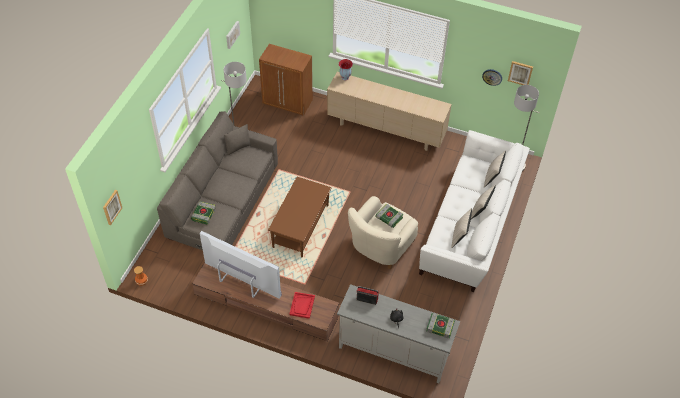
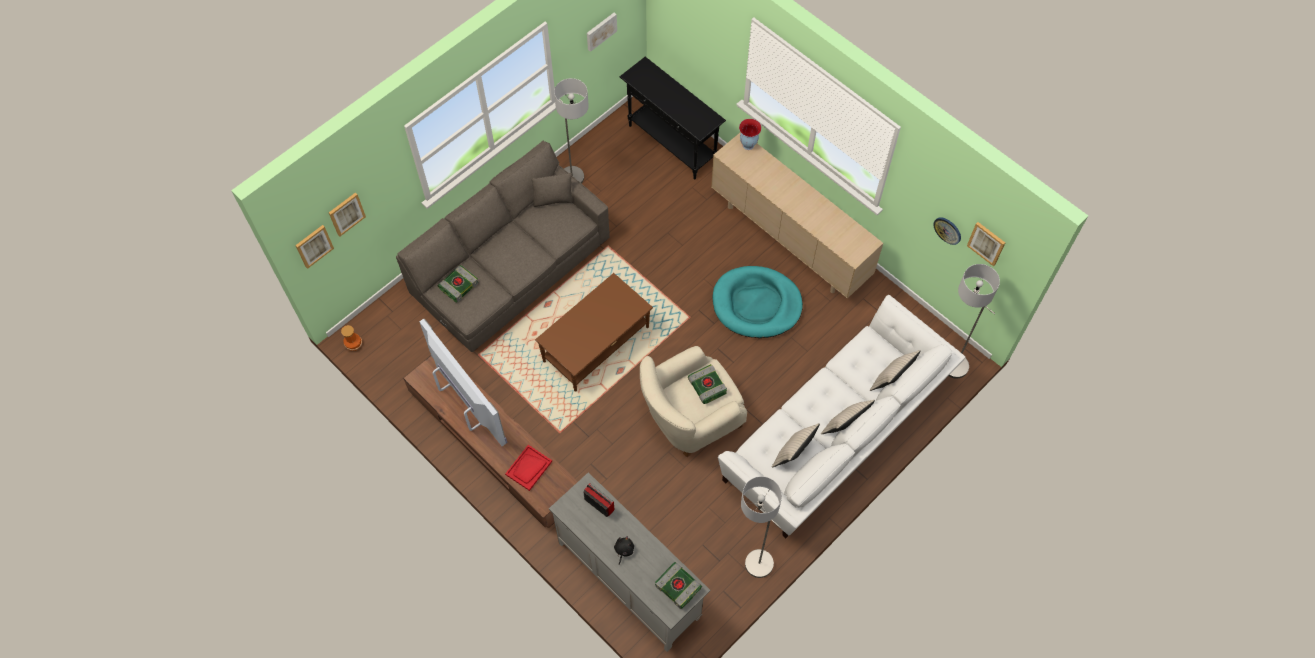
camera: 25 degrees right, 10 degrees up
(126, 180) = (346, 213): none -> picture
(287, 101) = (672, 144): brown cabinet -> black console table
(386, 171) = (756, 304): none -> turquoise dog bed
(460, 310) = (752, 558): none -> grey floor lamp

